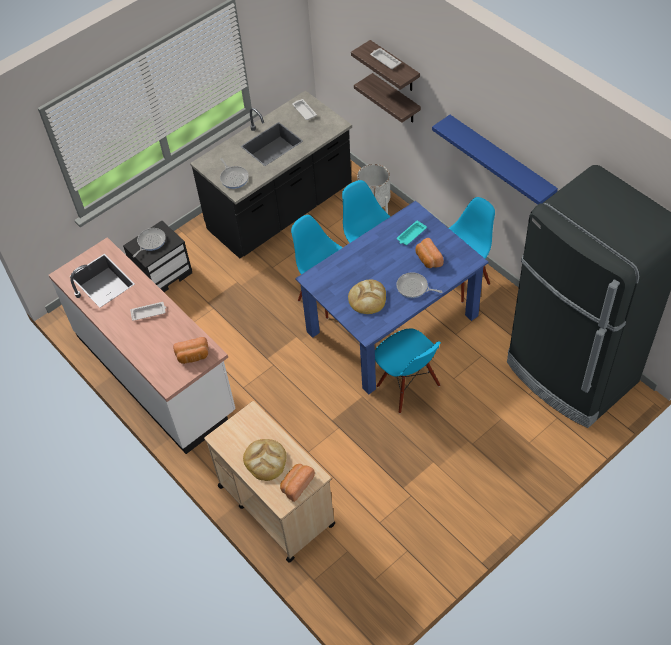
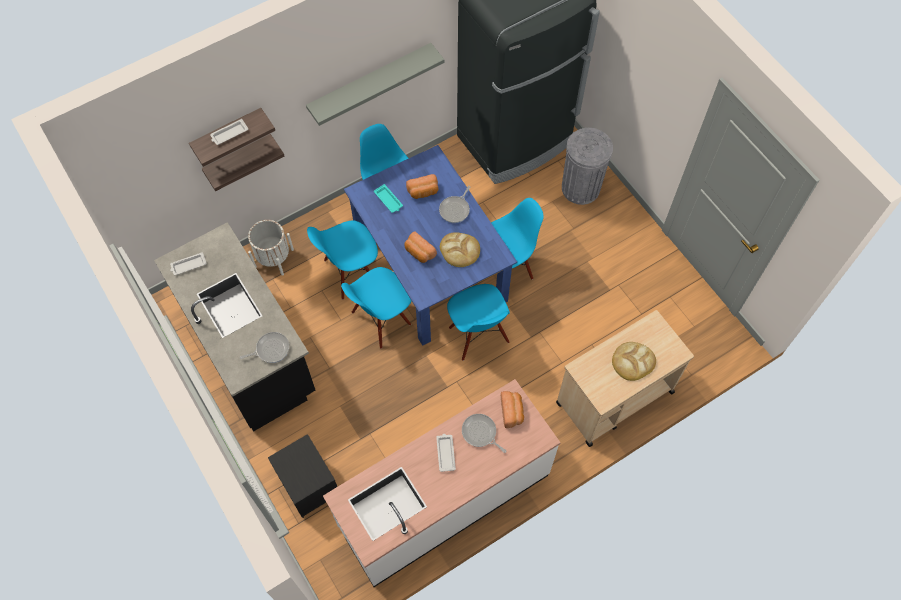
camera: 85 degrees left, 10 degrees up
(150, 242) = (298, 472): frying pan -> frying pan (480, 433)
(296, 485) = (661, 338): bread -> bread (419, 252)
(325, 375) = (478, 335): none -> blue chair
(501, 160) = (370, 82): blue shelf -> grey shelf
(527, 444) = (580, 188): none -> grey trash can

